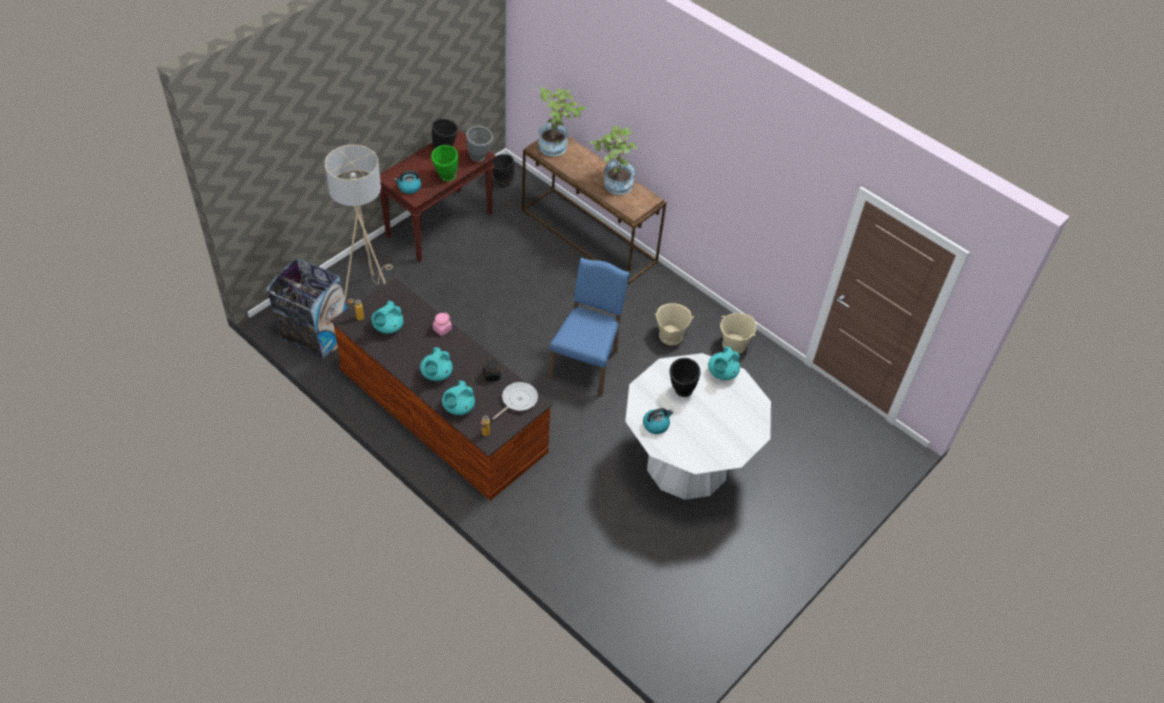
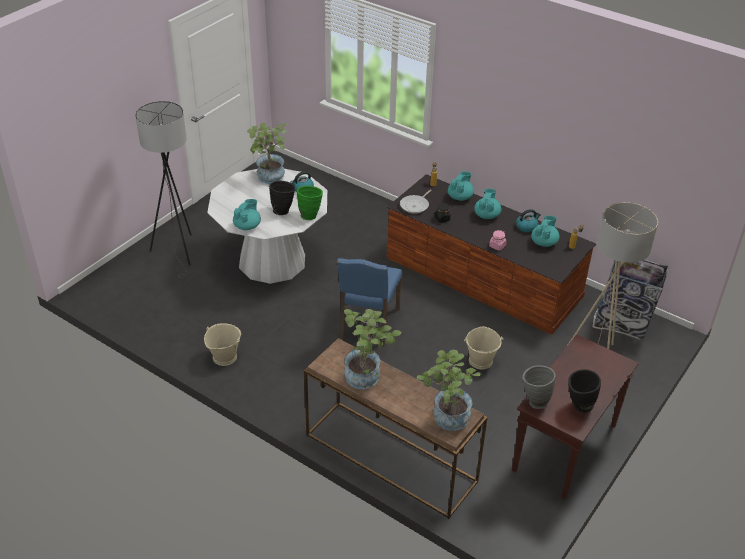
camera: 175 degrees right, 10 degrees down
(409, 188) = (594, 354): kettle -> kettle (526, 226)
(445, 178) = (561, 370): green vase -> green vase (310, 215)
(501, 182) = (516, 520): black vase -> none
(670, 336) = (289, 358): beige bucket -> beige bucket (481, 361)
(697, 449) = (269, 179): none -> potted plant
(801, 492) = (179, 252): none -> grey floor lamp

